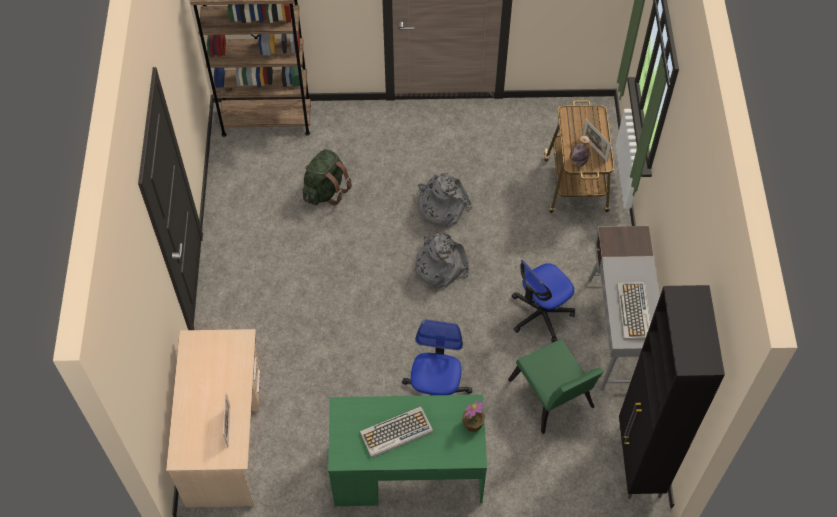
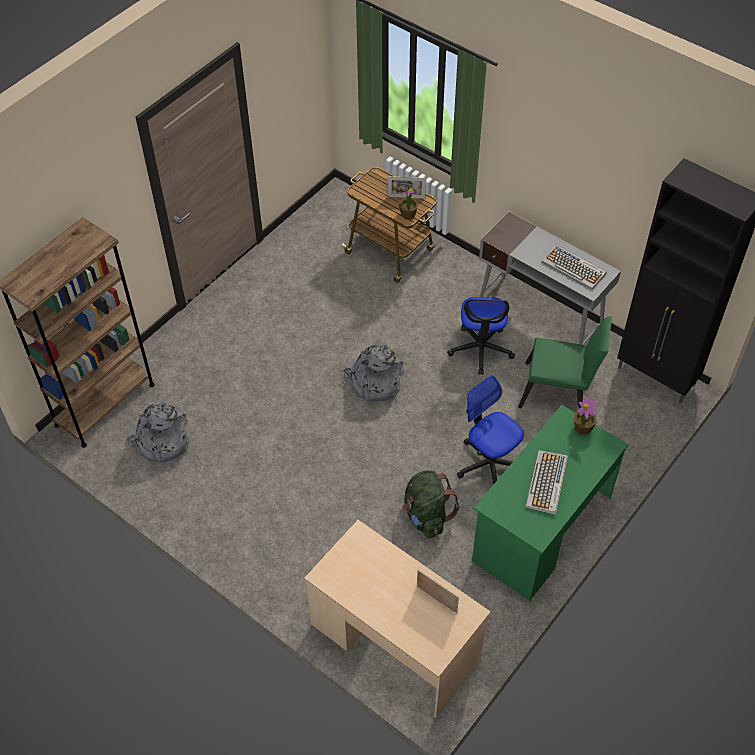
camera: 50 degrees left, 5 degrees down
(325, 190) = (223, 410): green backpack -> green backpack (426, 516)
(441, 206) = (321, 344): grey backpack -> grey backpack (161, 441)
(577, 162) = (408, 214): bottle -> potted plant

